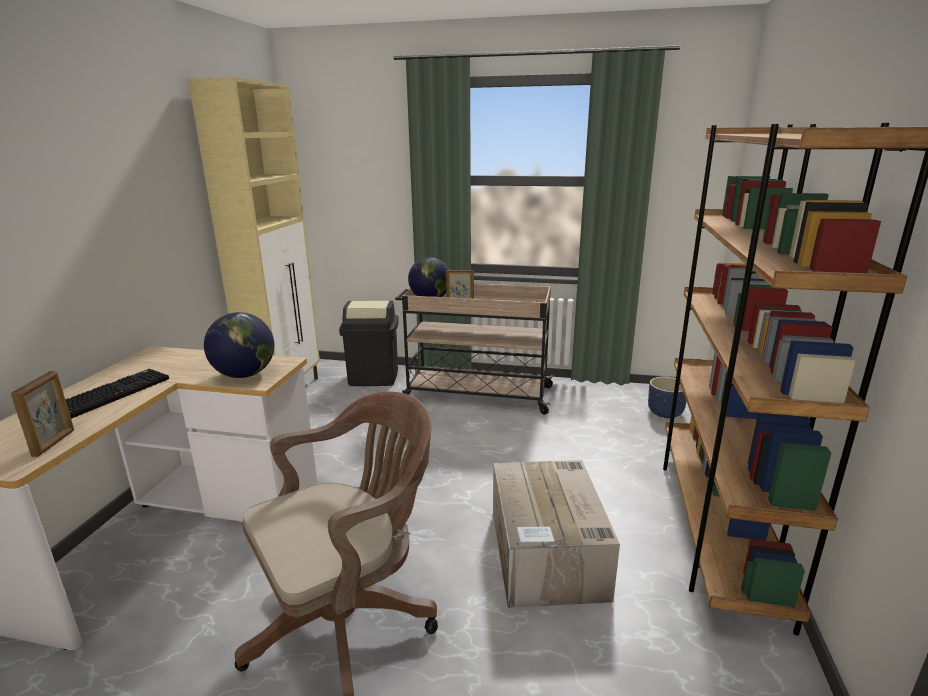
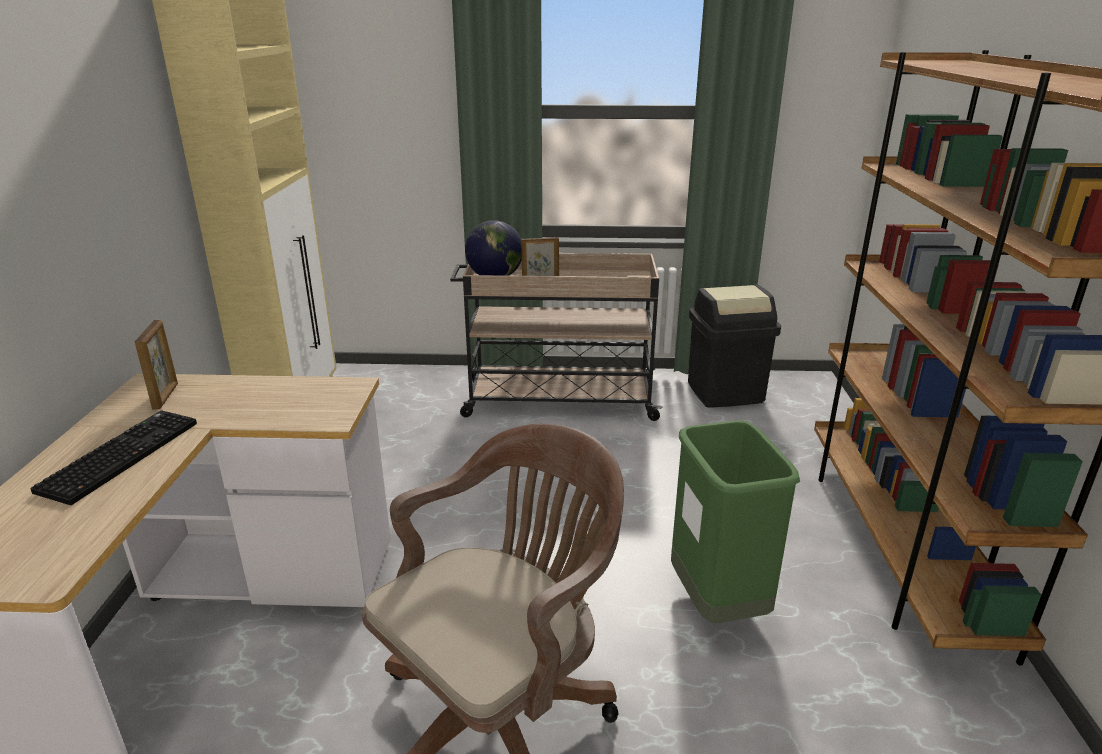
camera: 10 degrees left, 5 degrees up
(54, 443) = (82, 537): picture frame -> picture frame (166, 396)
(244, 375) = (305, 410): globe -> none
(374, 377) = (412, 385): black trash can -> black trash can (725, 392)
(547, 554) = (717, 604): cardboard box -> green trash can
(665, 413) = (799, 407): blue planter -> none

